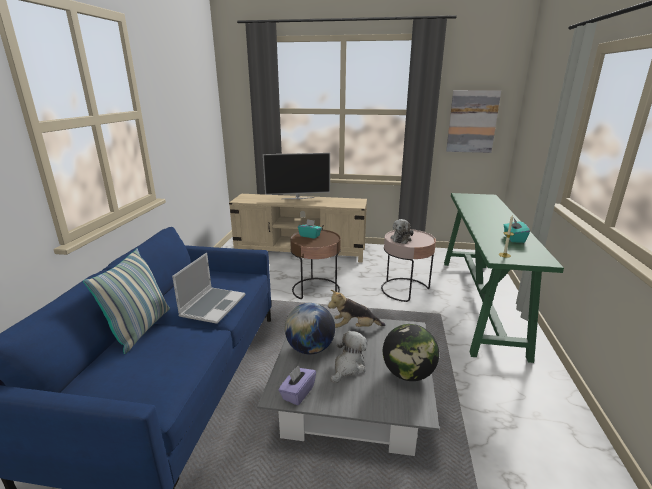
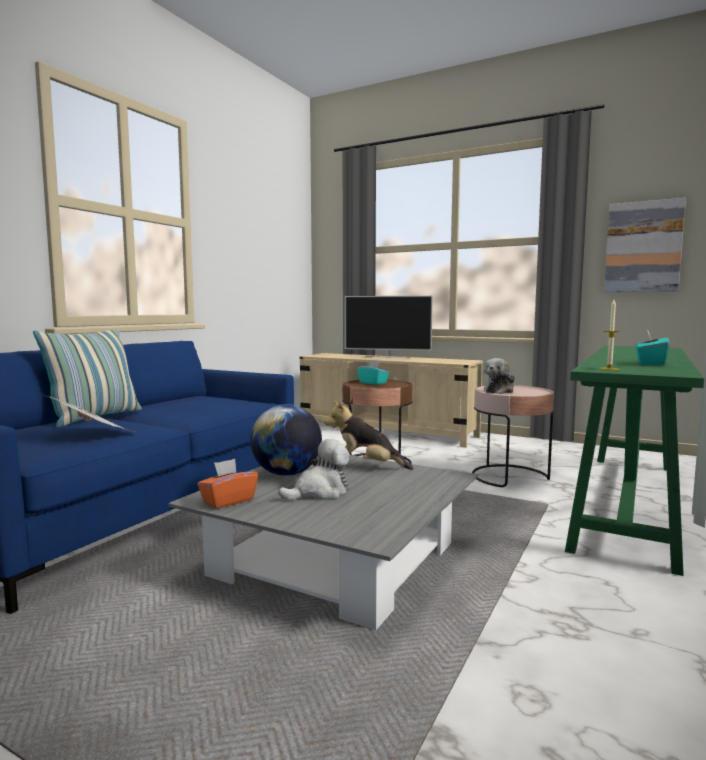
camera: 20 degrees right, 15 degrees down
(171, 362) = (93, 435): none -> newspaper
(213, 305) = (190, 412): laptop -> none
(297, 393) = (228, 501): purple tissue box -> orange tissue box
(408, 374) = (398, 508): globe -> none

